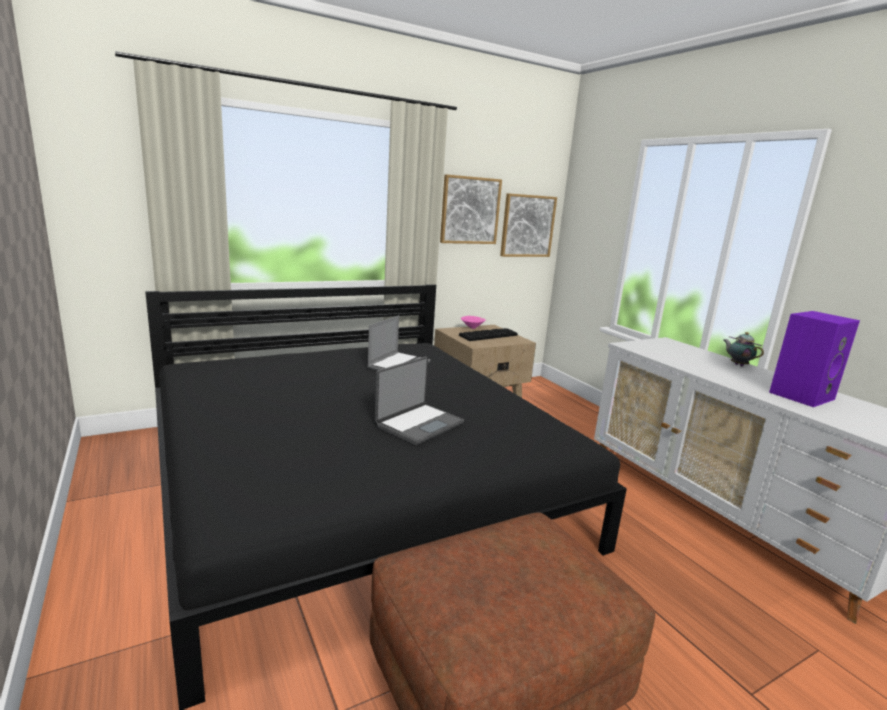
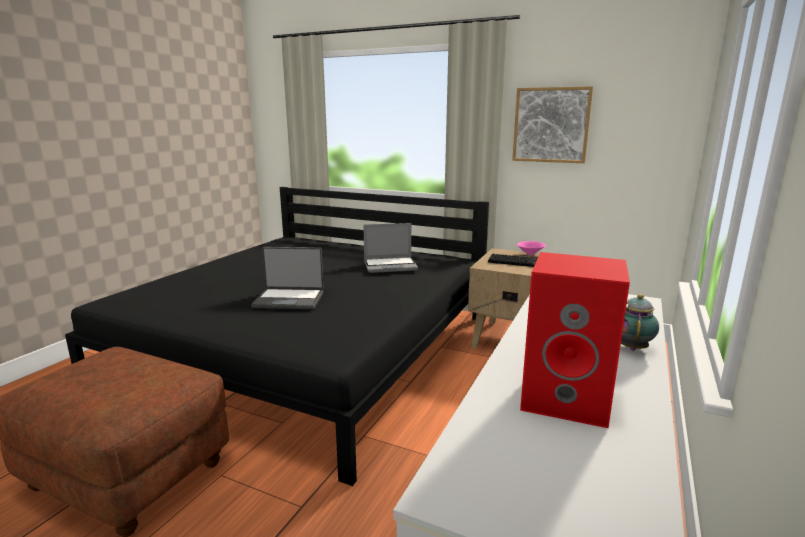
camera: 55 degrees right, 0 degrees up
(527, 226) = (639, 141): picture -> none
(801, 395) = (568, 399): purple speaker -> red speaker

